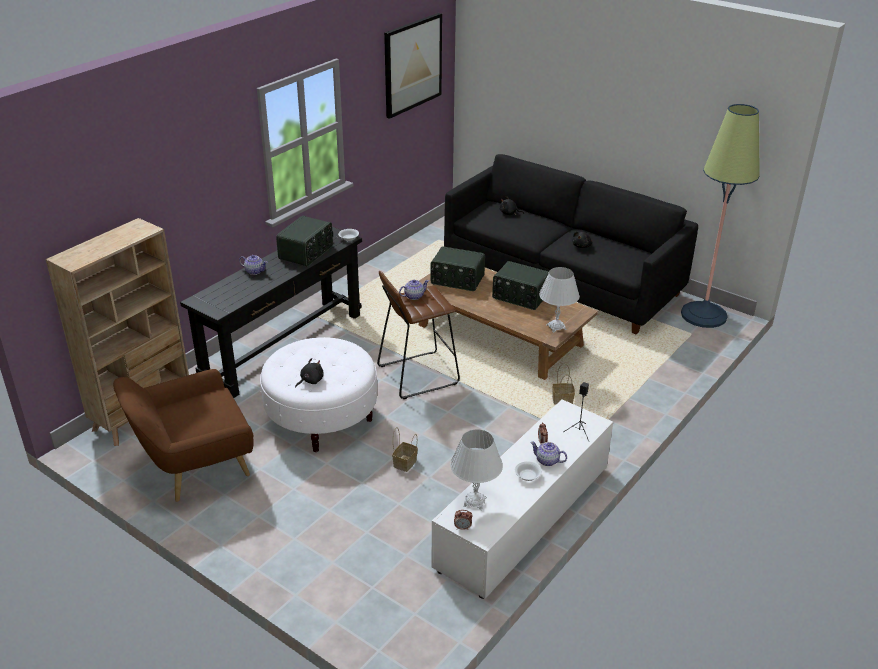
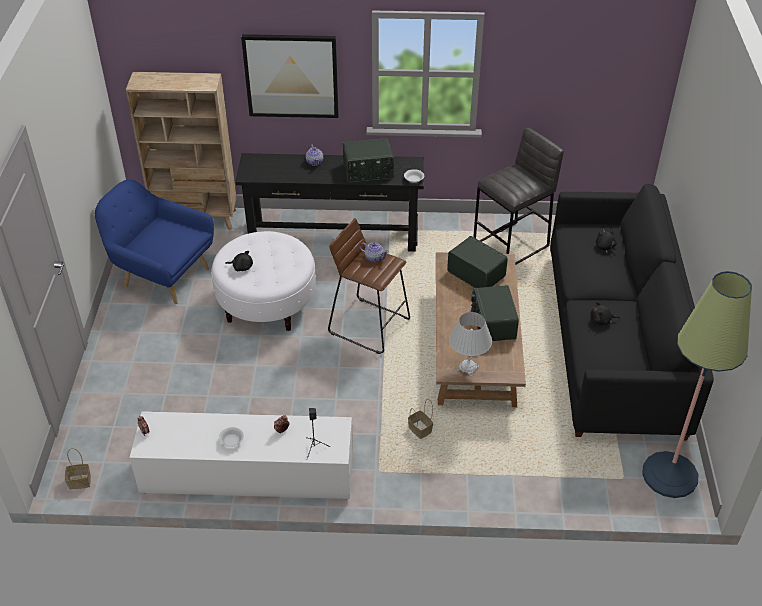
camera: 55 degrees right, 10 degrees up
(195, 468) = (163, 275): brown armchair -> blue armchair
(405, 464) = (254, 375): basket -> basket (79, 482)
(411, 272) = (512, 246): none -> grey stool
(412, 64) = (602, 50): picture -> picture (291, 76)
(457, 280) = (476, 273): radio -> radio turned 150 degrees clockwise
(475, 501) = (178, 424): white table lamp -> none
(547, 461) = (260, 444): teapot -> none

